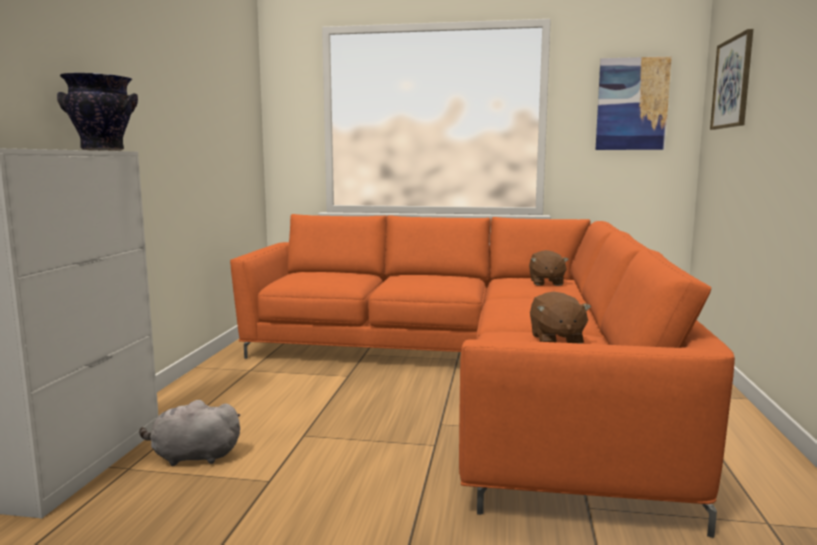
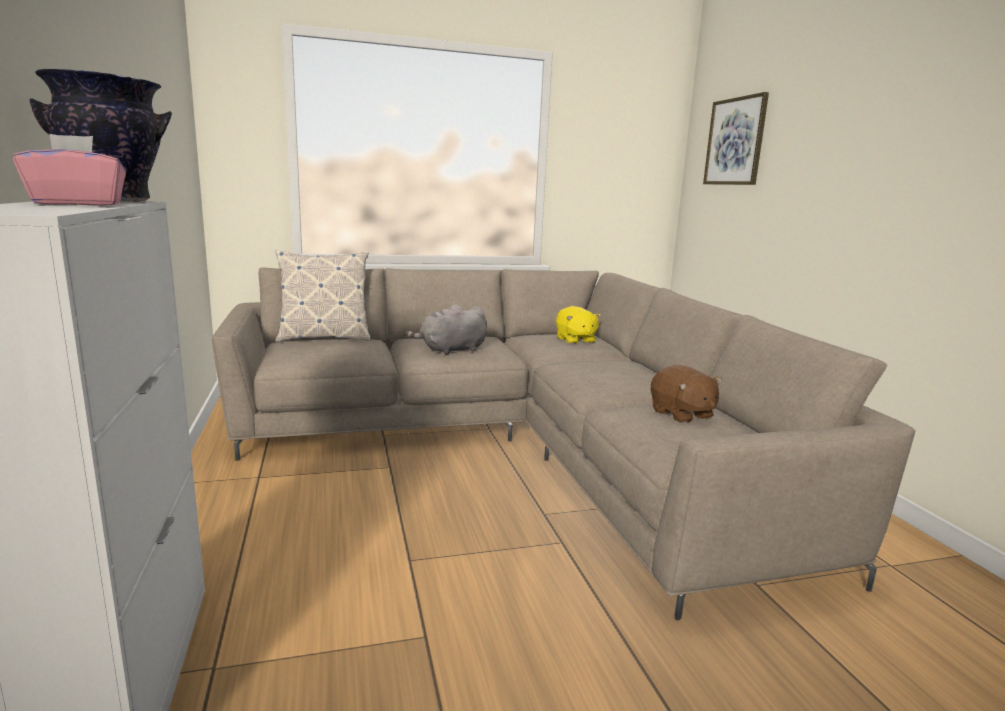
camera: 25 degrees left, 5 degrees up
(59, 149) = (78, 204): none -> pink tissue box
(192, 457) = (293, 625): grey plush toy -> grey plush toy (451, 350)
(331, 271) = (324, 338): none -> pillow
(472, 375) = (520, 446): orange sofa -> beige sofa
(546, 282) = (575, 340): brown plush toy -> yellow plush toy
(632, 104) = (625, 152): picture -> none

